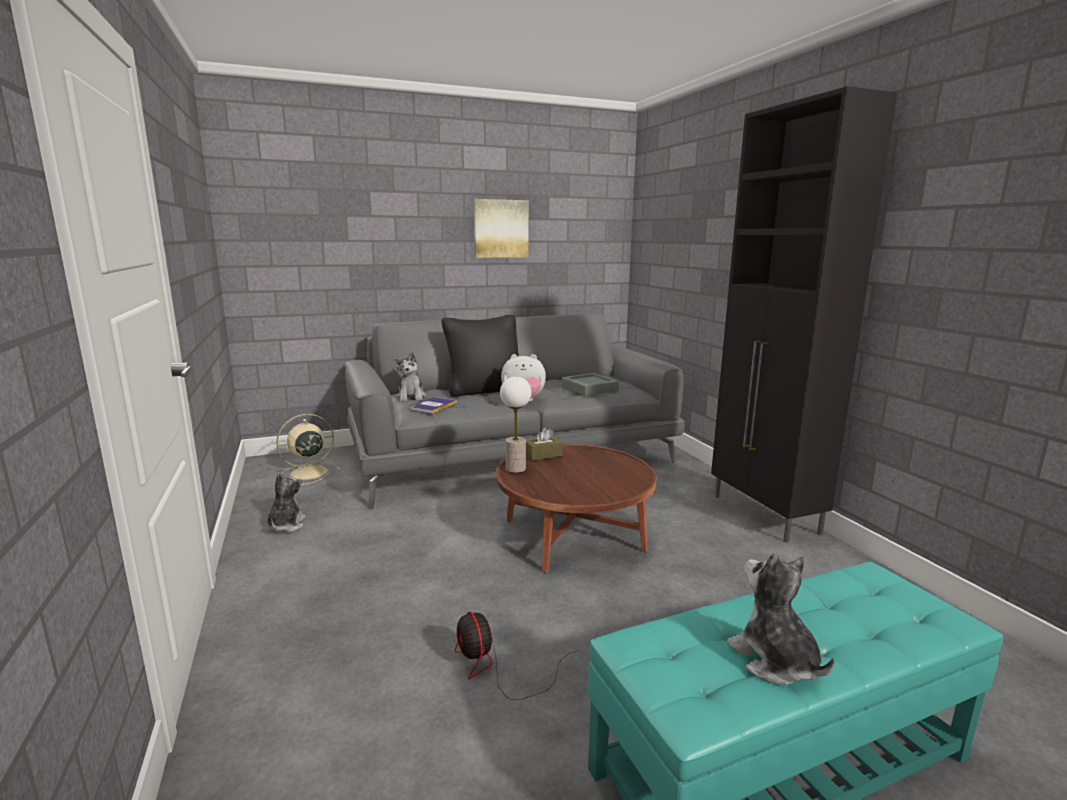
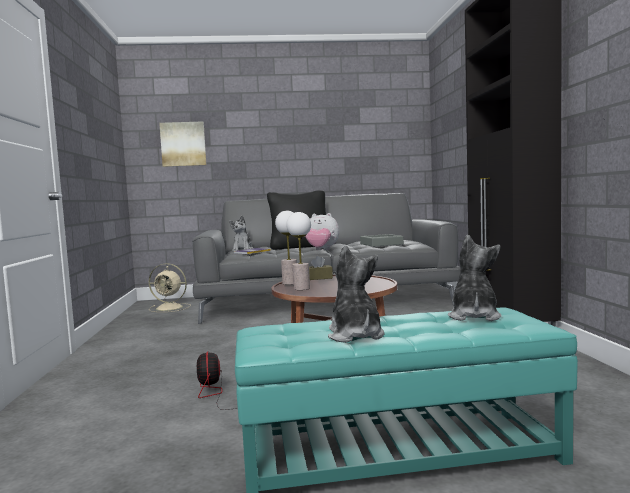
camera: 15 degrees right, 10 degrees down
(285, 526) = (137, 330): plush toy -> plush toy (473, 316)
(307, 473) = (170, 308): beige fan -> beige fan turned 150 degrees counterclockwise
(500, 228) = (321, 132): picture -> picture (183, 144)
(539, 481) = (301, 288): none -> table lamp

